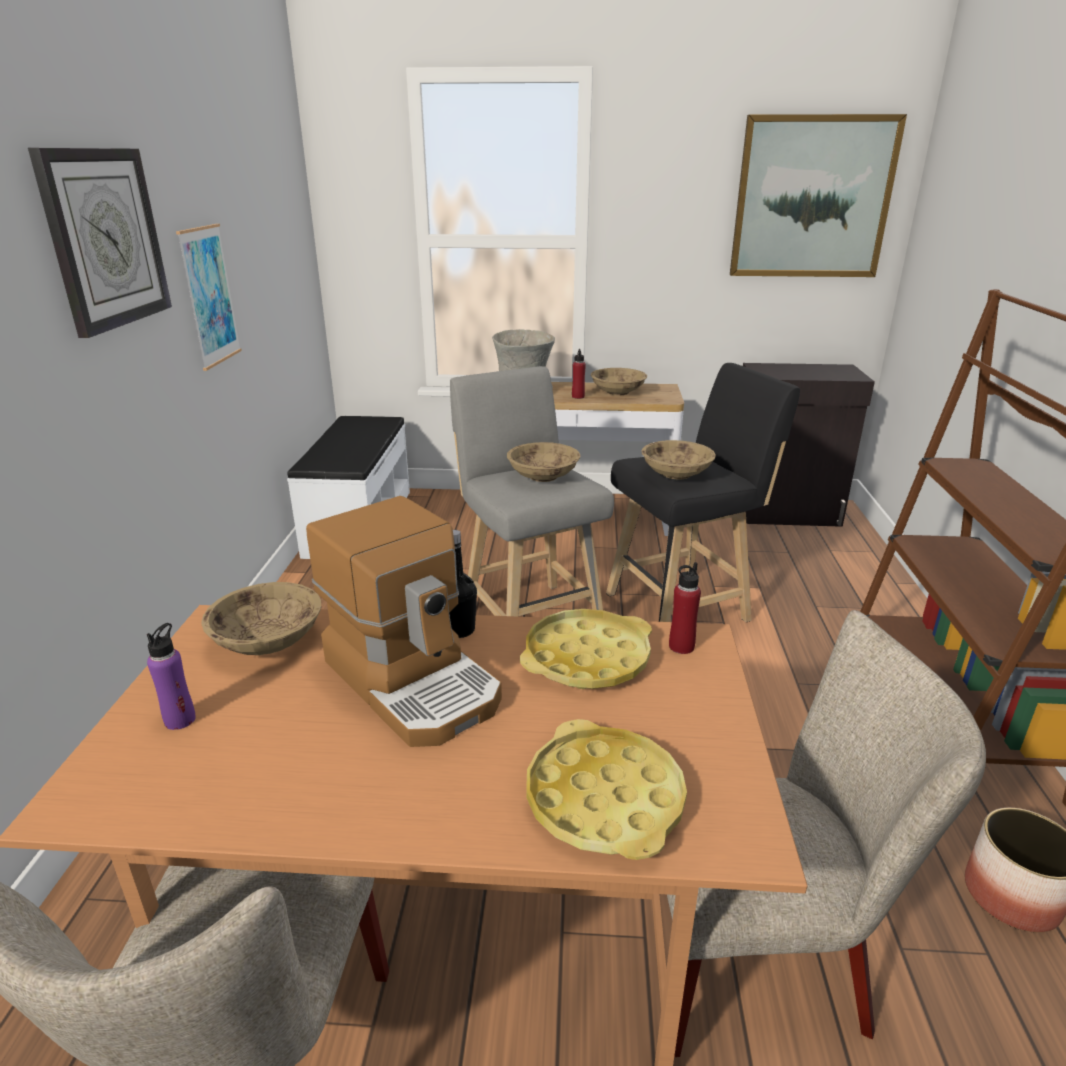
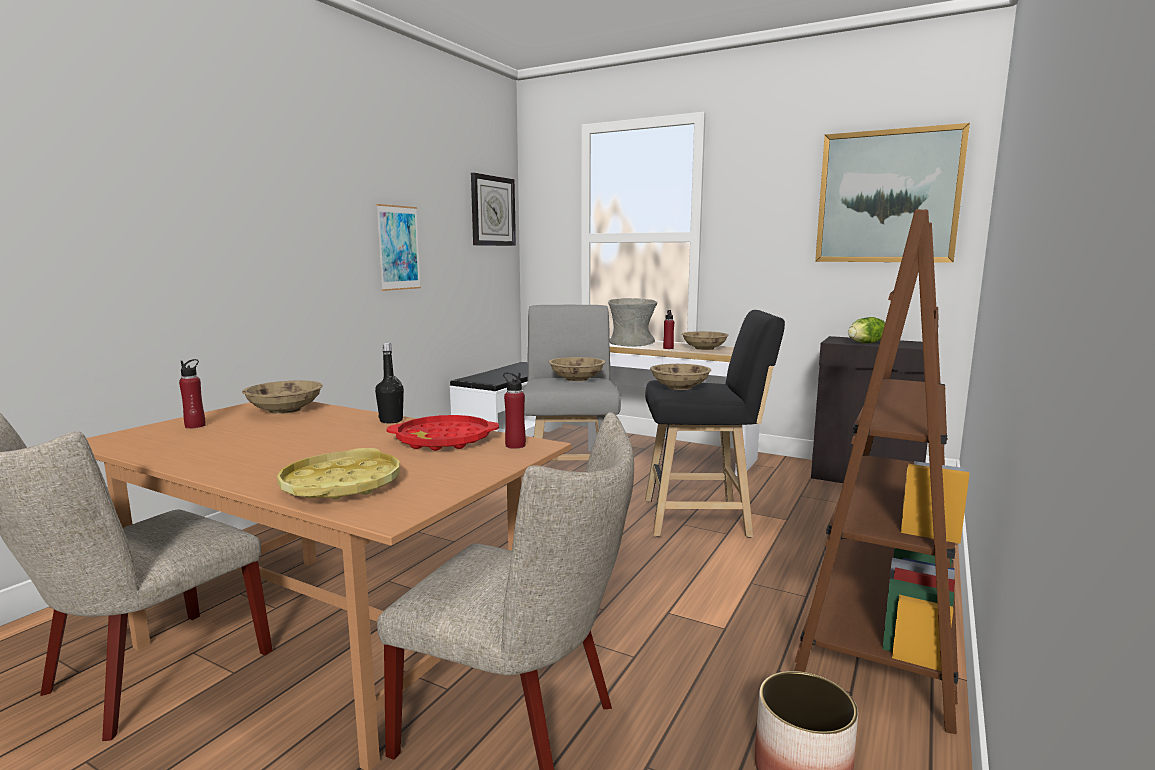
camera: 25 degrees right, 15 degrees down
(105, 238) = (313, 195): wall clock -> wall clock (492, 211)
(180, 720) = (195, 426): purple bottle -> red bottle
(415, 680) = (329, 432): coffee machine -> none
(587, 658) = (444, 440): yellow tray -> red tray
(798, 375) = (866, 343): none -> lettuce

